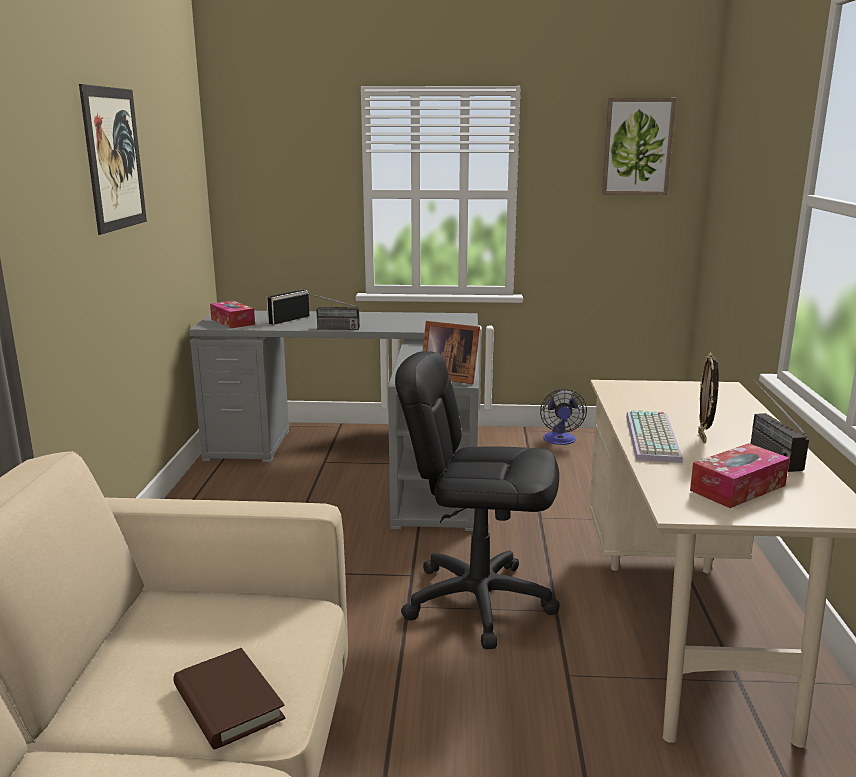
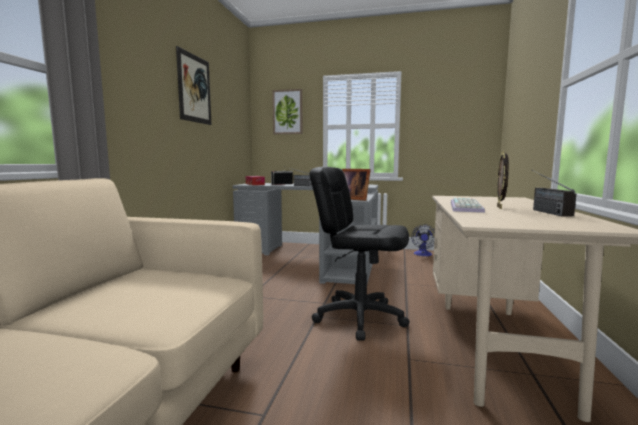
camera: 10 degrees right, 10 degrees down
(228, 702) = (143, 315): brown book -> none
(637, 146) = (463, 98): picture -> picture (287, 112)
(737, 488) = (524, 219): tissue box -> none

